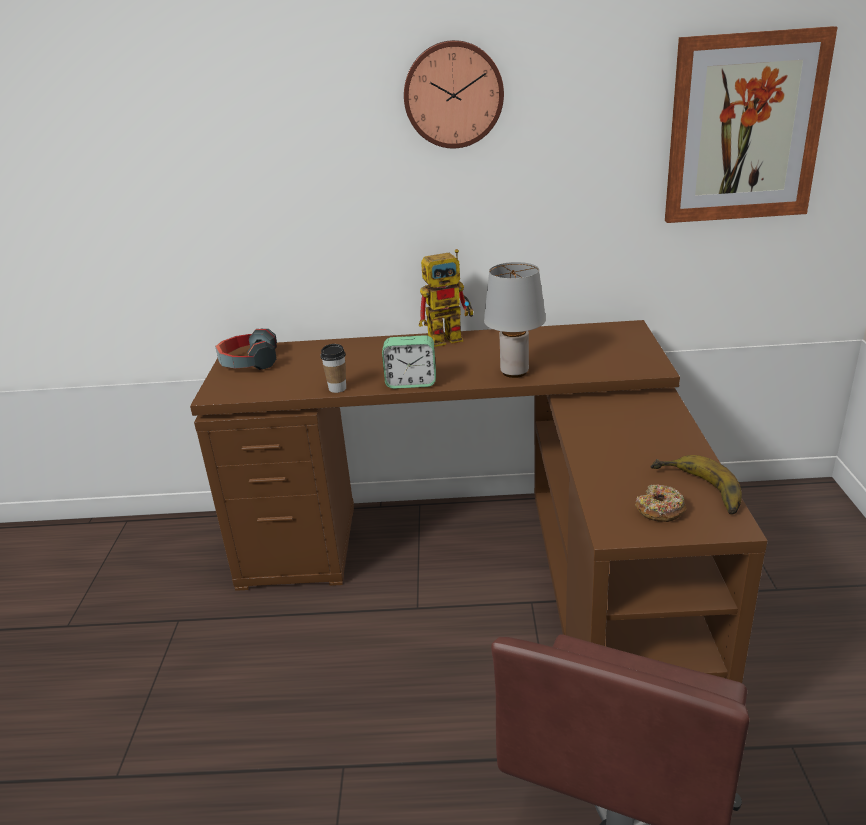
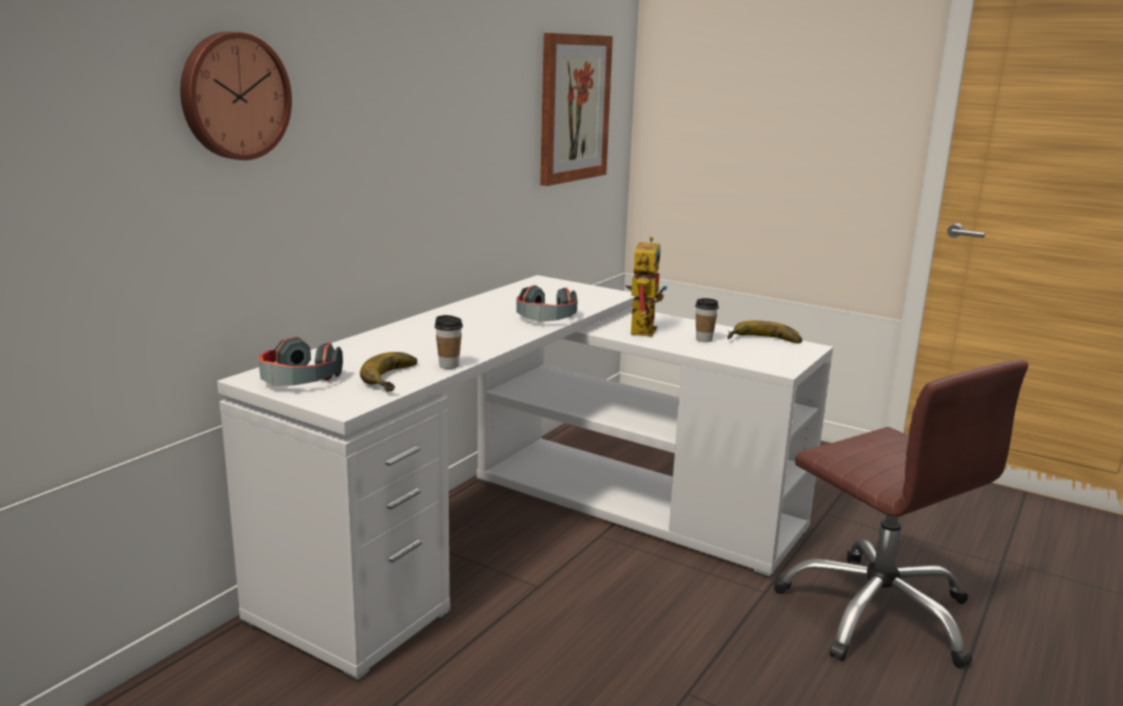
camera: 60 degrees left, 10 degrees down
(288, 386) = (398, 378): none -> banana
(411, 383) = (495, 344): alarm clock -> none
(451, 337) = (436, 315): toy robot -> toy robot (641, 328)
(453, 94) = (421, 66): wall clock -> wall clock (233, 96)
(493, 567) = (536, 533): brown desk -> white desk
(514, 372) = (545, 318): grey table lamp -> headphones
(637, 457) = (704, 339): none -> cup
(660, 510) = (773, 354): donut -> none

